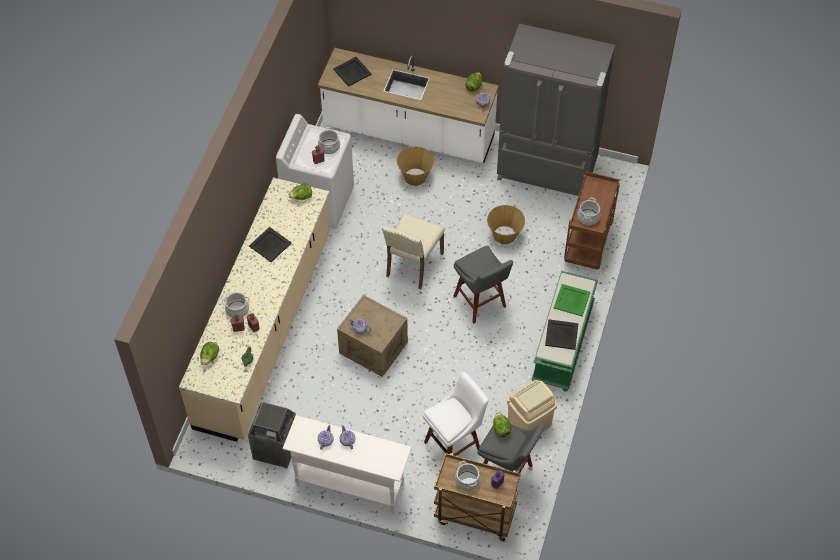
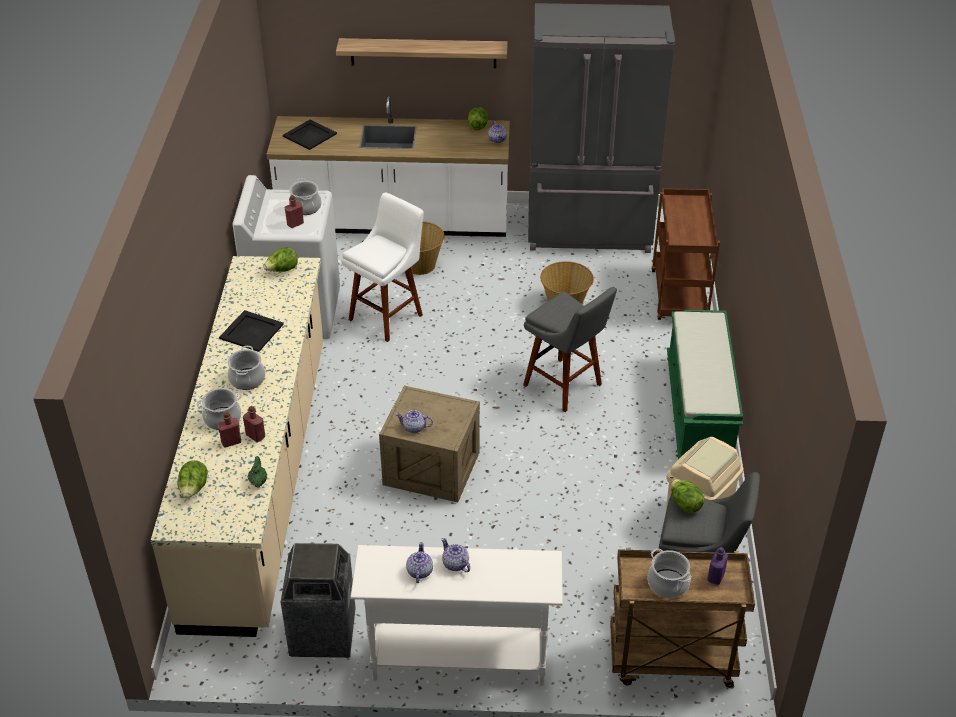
camera: 15 degrees left, 15 degrees down
(412, 265) = (452, 360): beige chair -> none
(439, 32) = (423, 53): none -> shelf
(455, 444) = (600, 568): white stool -> white stool (388, 315)
(562, 335) = (709, 380): black tray -> none
(571, 300) = (703, 339): green tray -> none
(588, 217) = (687, 235): cooking pot -> cooking pot (247, 379)

